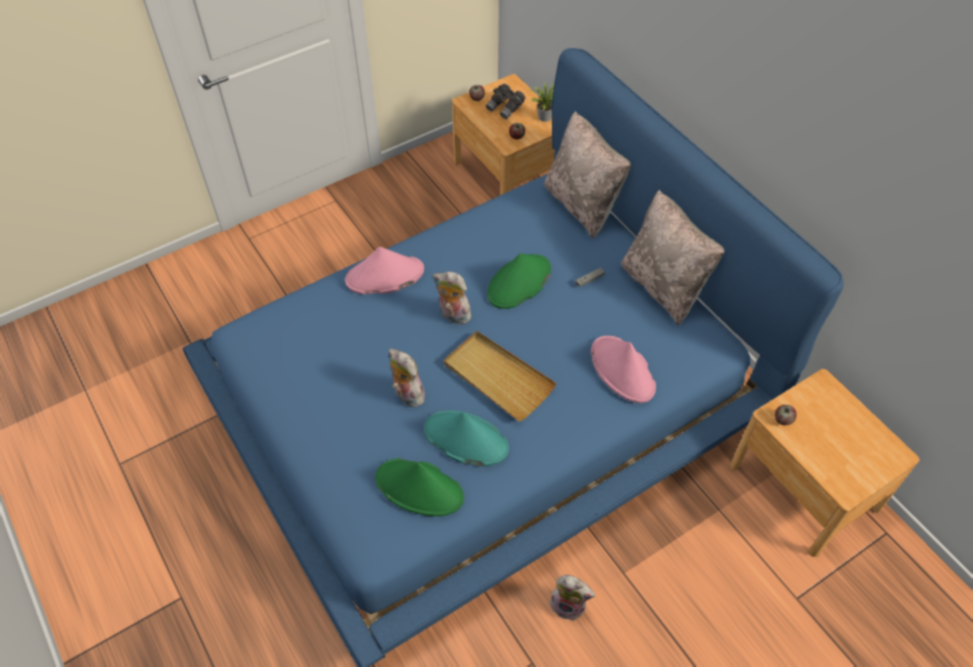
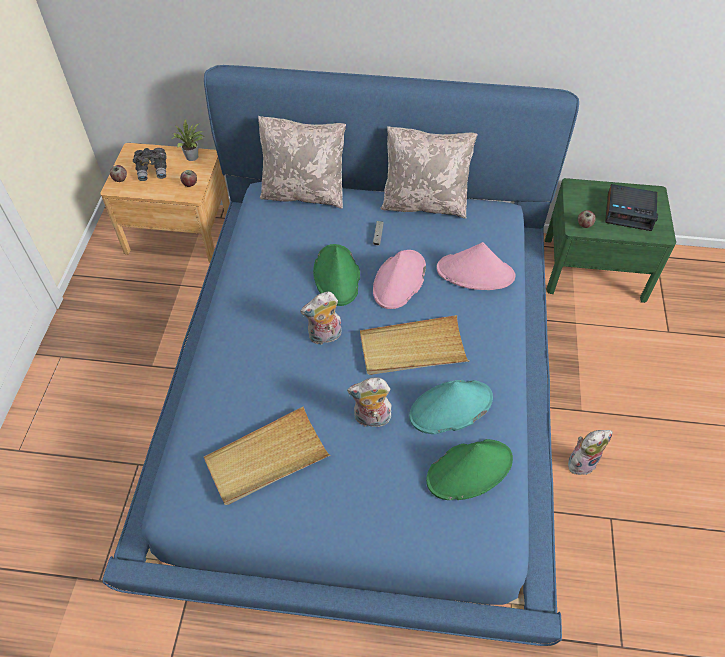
camera: 50 degrees left, 0 degrees up
(317, 355) = (266, 458): none -> beige tray
(384, 276) = (235, 355): pink hat -> pink hat (399, 280)
(804, 486) = (594, 269): brown nightstand -> green nightstand
(845, 447) = (629, 212): none -> alarm clock

